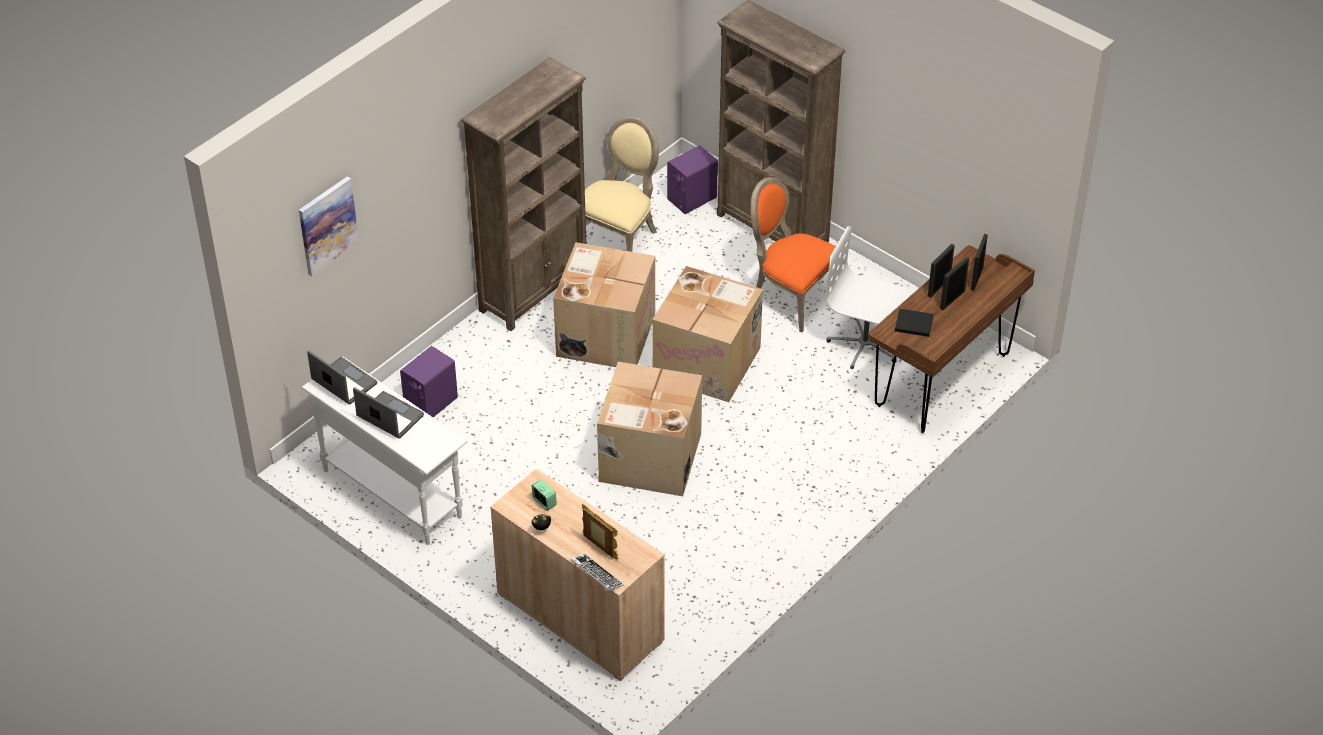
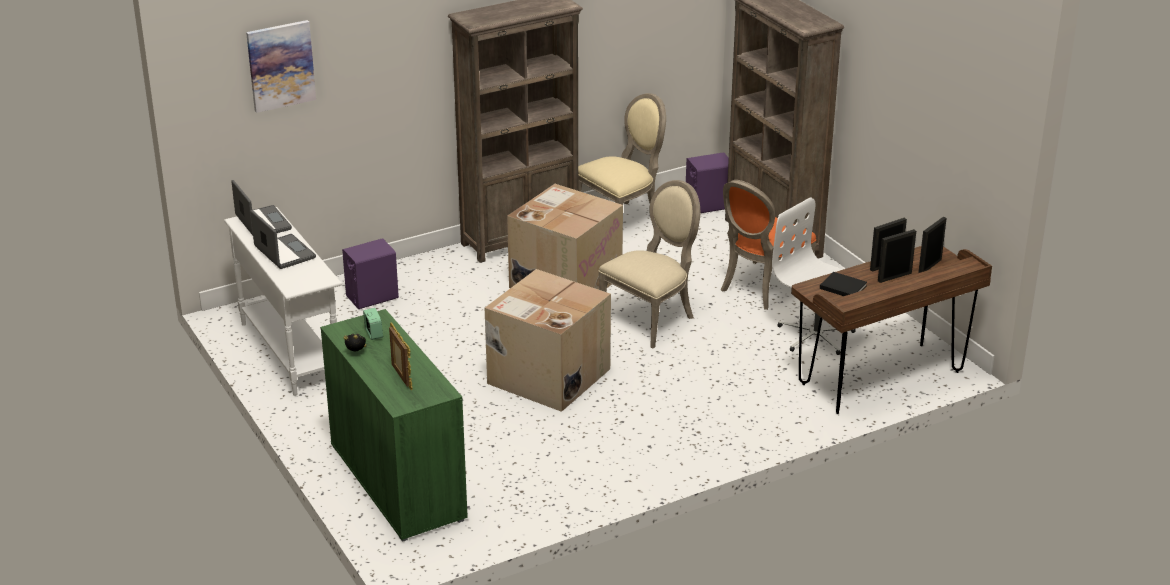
camera: 20 degrees right, 15 degrees down
(580, 617) = (398, 482): beige cabinet -> green cabinet
(596, 575) = (382, 397): keyboard -> none
(708, 362) = (651, 319): cardboard box -> beige chair
(790, 296) = (761, 288): orange chair -> orange chair turned 105 degrees counterclockwise

